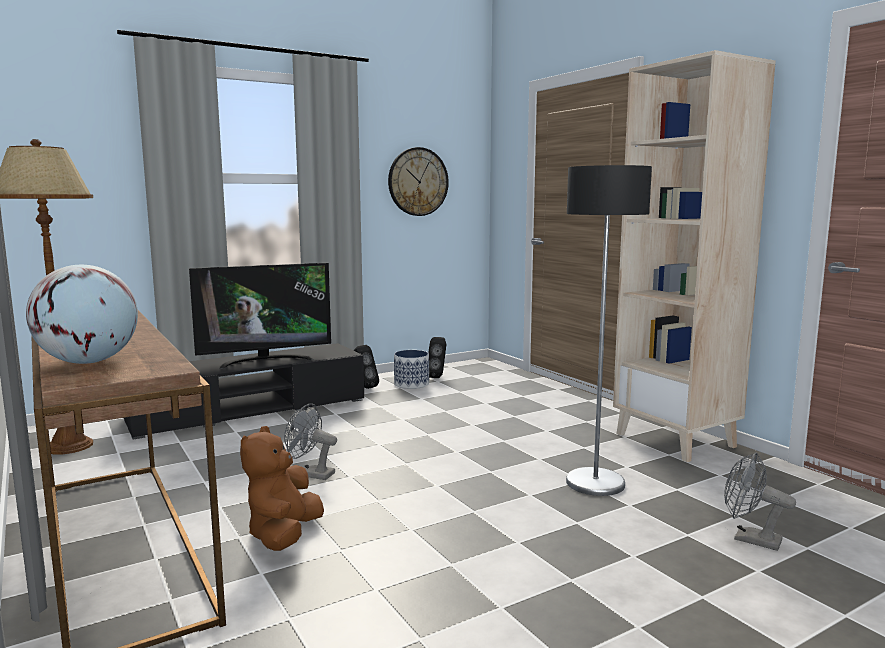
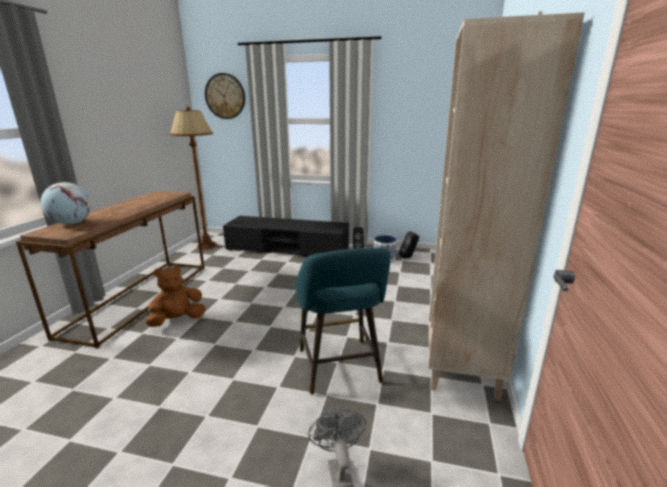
camera: 45 degrees right, 10 degrees up
(265, 360) = (294, 225): television -> none
(310, 474) = (241, 294): grey fan -> none
(418, 182) = (421, 122): wall clock -> wall clock (225, 96)
(595, 483) = (340, 369): floor lamp -> turquoise stool

